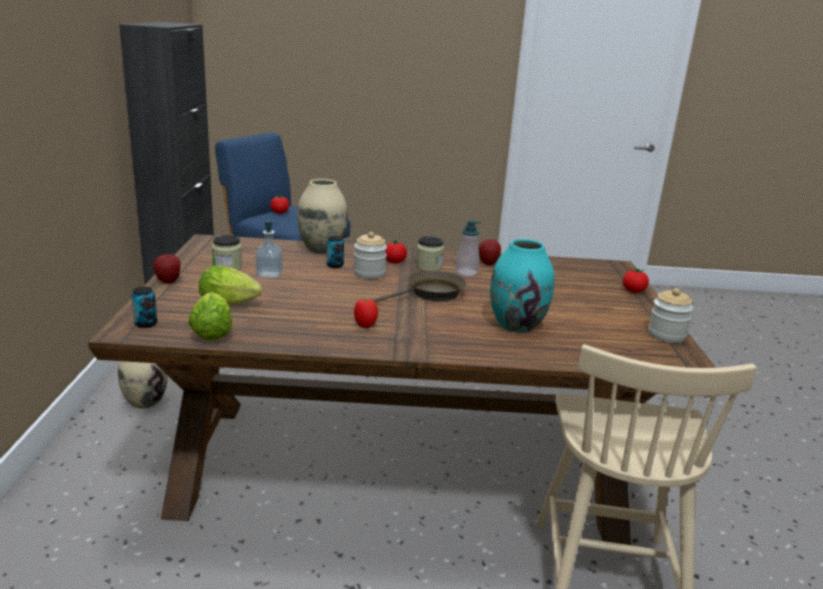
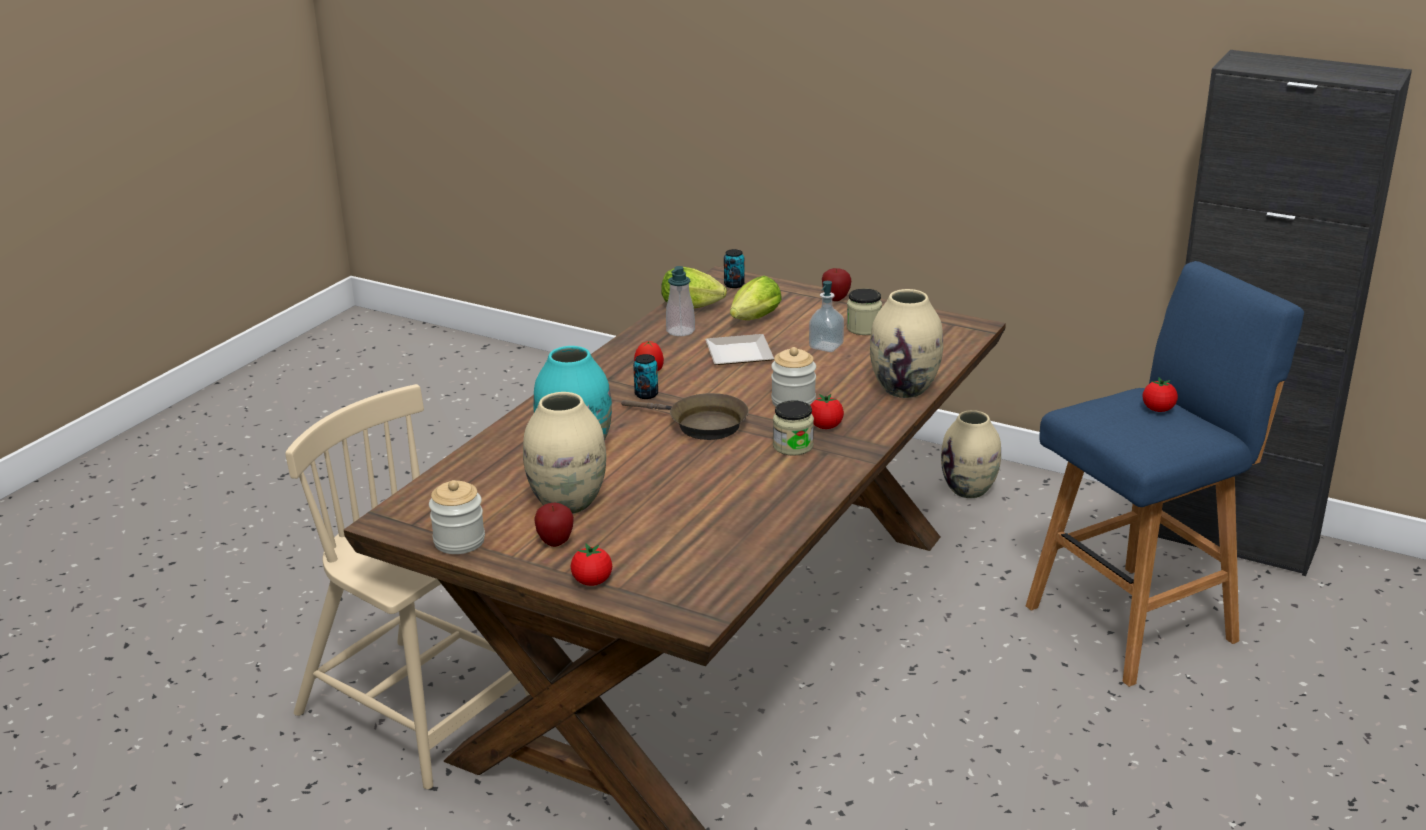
camera: 120 degrees right, 5 degrees up
(302, 299) = (741, 353): none -> plate
(334, 265) = (836, 386): can -> can (646, 394)
(431, 294) = (701, 425): brown frying pan -> brown frying pan turned 60 degrees counterclockwise
(466, 272) = (756, 468): soap dispenser -> soap dispenser (680, 331)
(488, 263) = (780, 496): apple -> apple (555, 542)
(577, 313) = (568, 503): none -> beige vase

